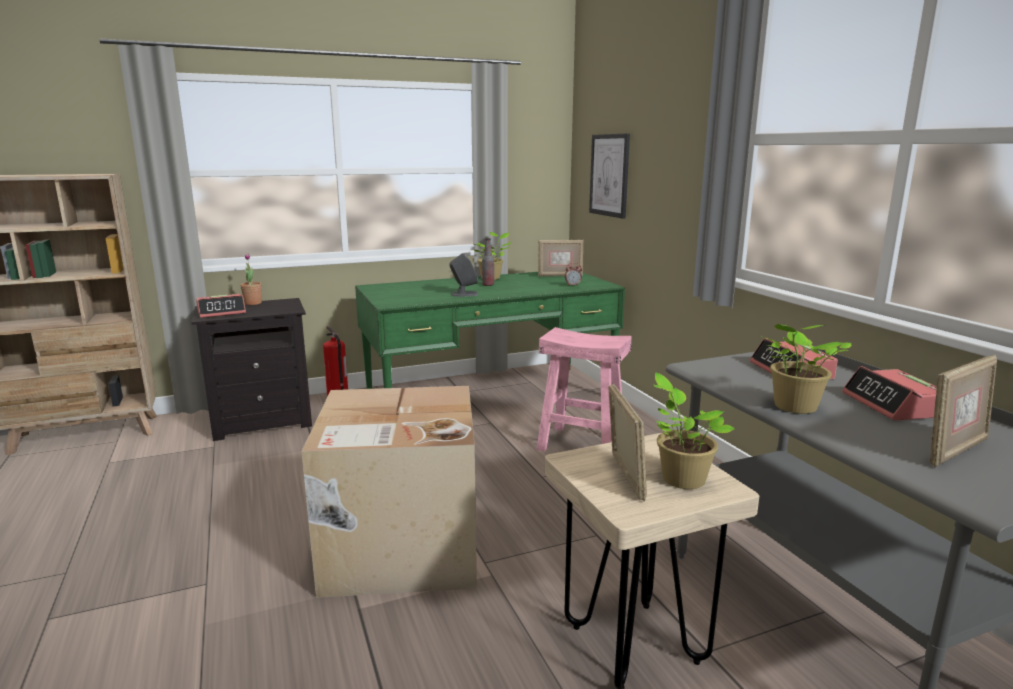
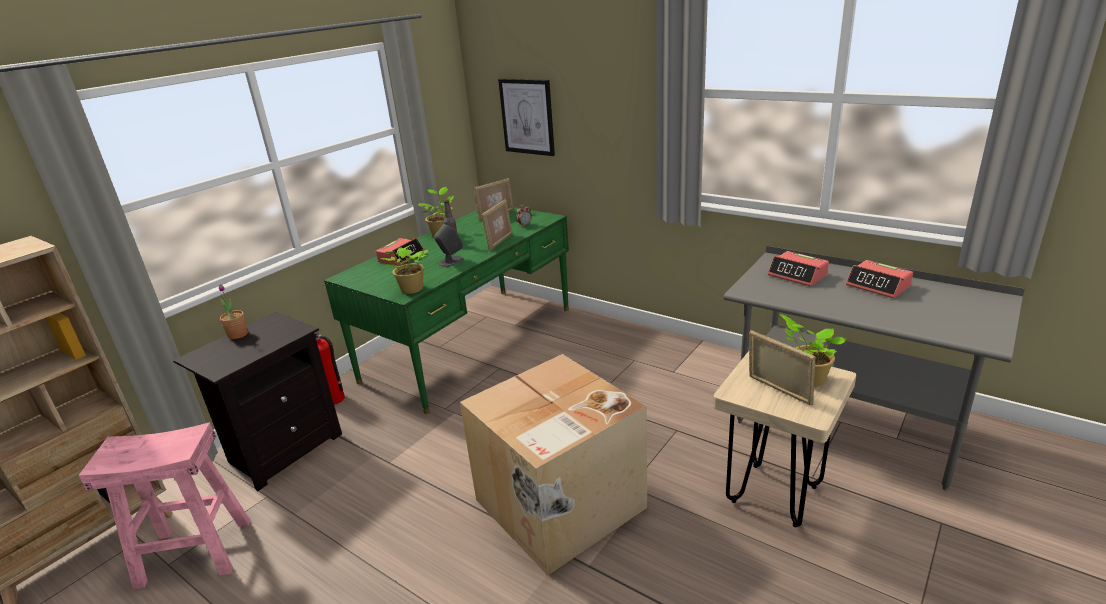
camera: 30 degrees left, 10 degrees up
(222, 312) = (226, 358): alarm clock -> alarm clock (401, 257)
(581, 444) = (589, 361): pink stool -> pink stool (194, 553)
(793, 407) = (838, 307): potted plant -> potted plant (411, 290)
(954, 451) = (941, 310): picture frame -> picture frame (499, 242)

